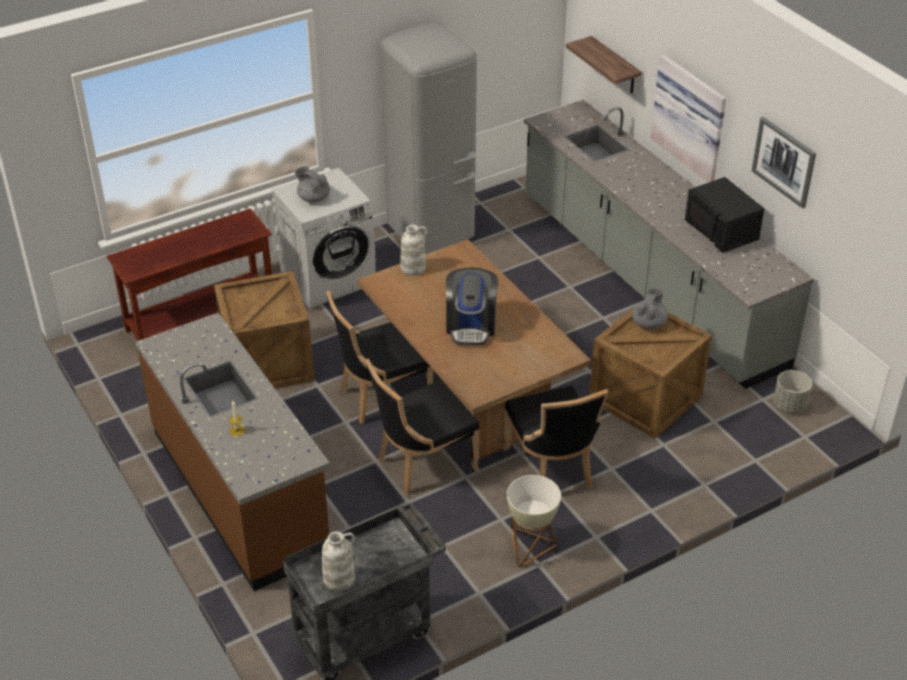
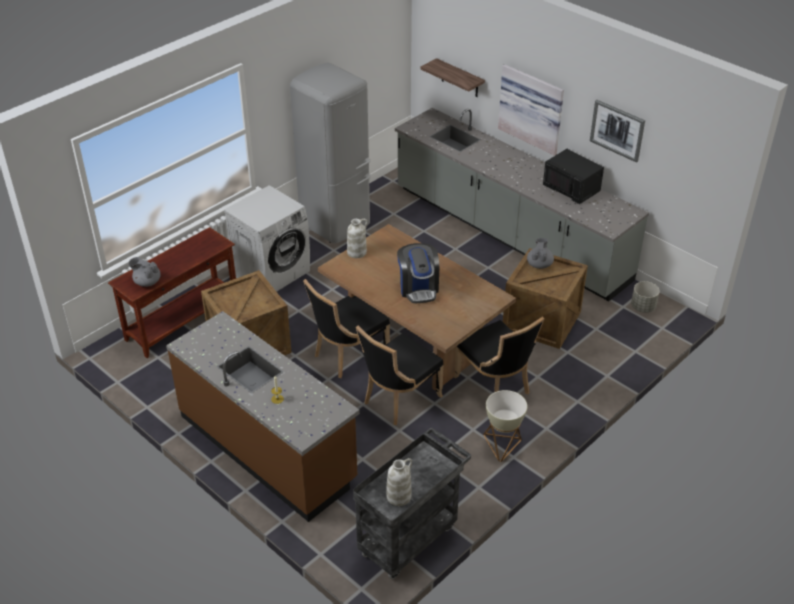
camera: 15 degrees left, 0 degrees up
(313, 198) = (259, 211): grey teapot -> grey teapot (147, 282)

